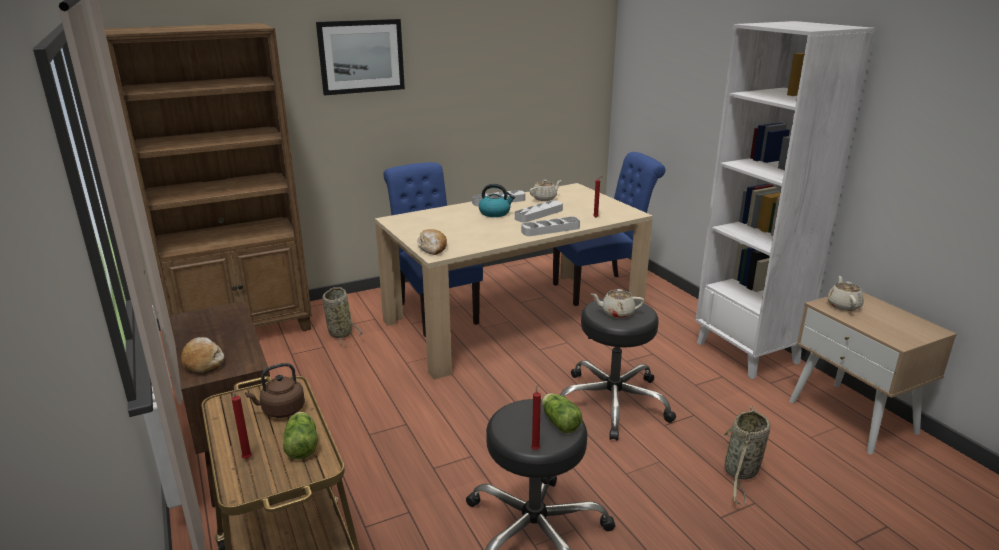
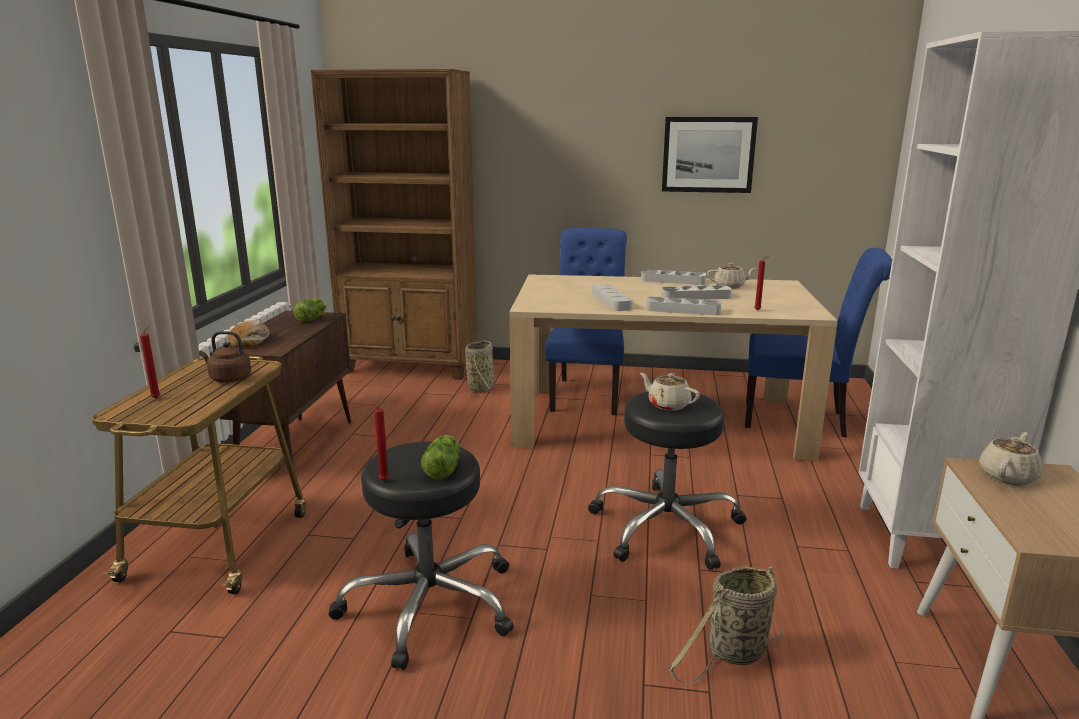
camera: 35 degrees right, 5 degrees down
(302, 445) = (200, 402): lettuce -> lettuce (313, 318)
(361, 56) = (565, 110): picture -> picture (708, 154)
(432, 248) = (535, 302): bread -> none
(488, 233) = (611, 301): none -> grey tray
(495, 213) = (650, 288): kettle -> none

